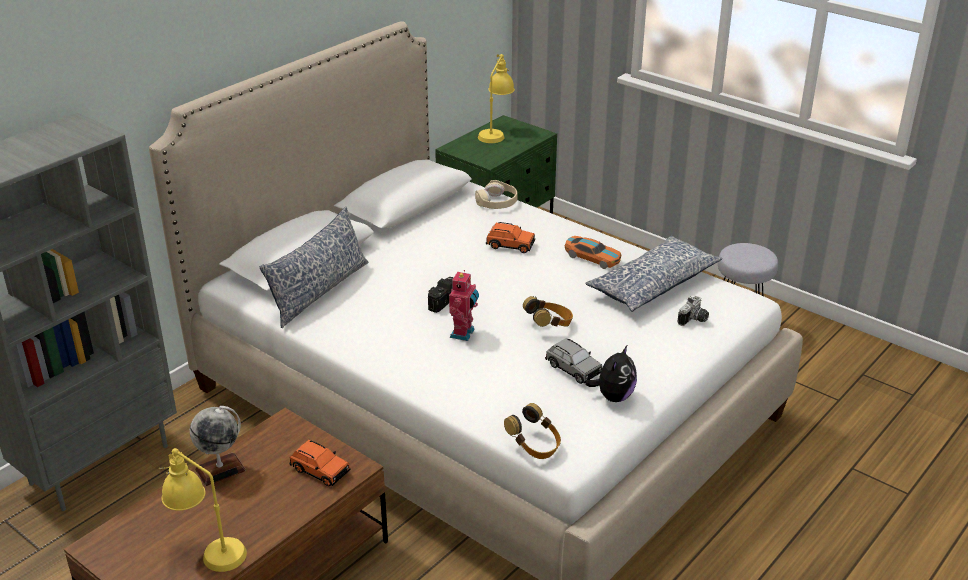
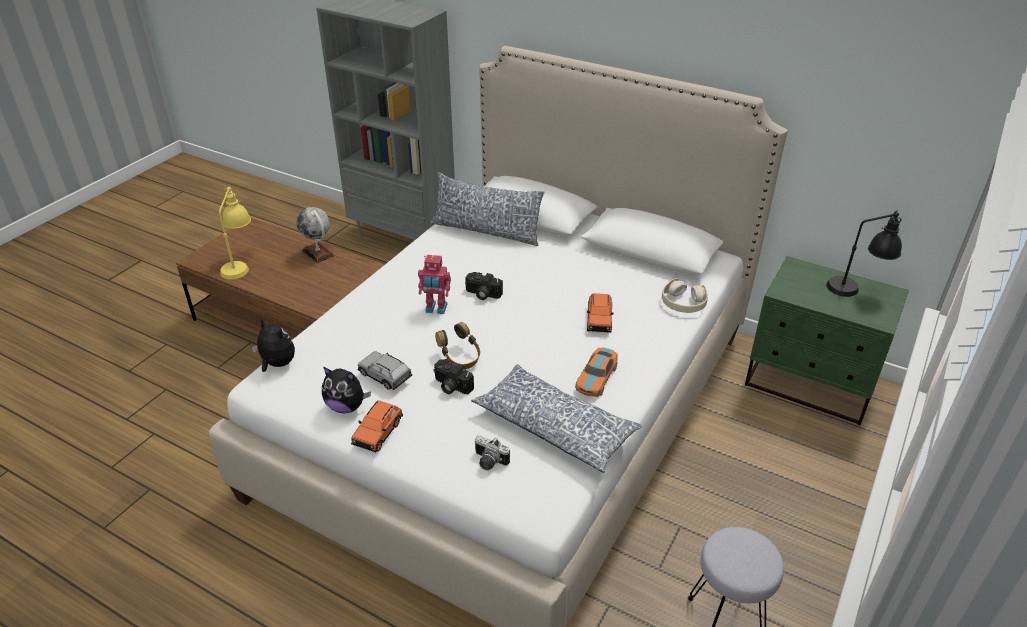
camera: 80 degrees right, 5 degrees up
(320, 470) = (316, 293): orange toy car -> orange toy car (378, 432)
(495, 132) = (856, 289): yellow table lamp -> black table lamp
(534, 446) = (277, 364): headphones -> plush toy
(573, 369) = (385, 376): grey toy car -> grey toy car turned 90 degrees clockwise
(591, 333) = (451, 386): none -> camera

